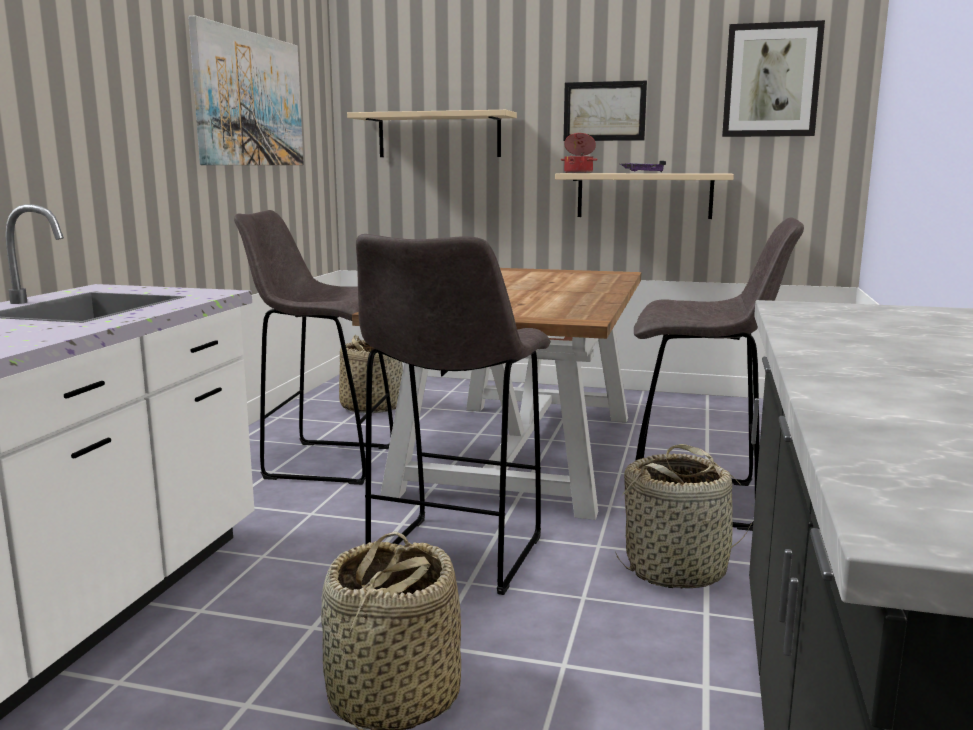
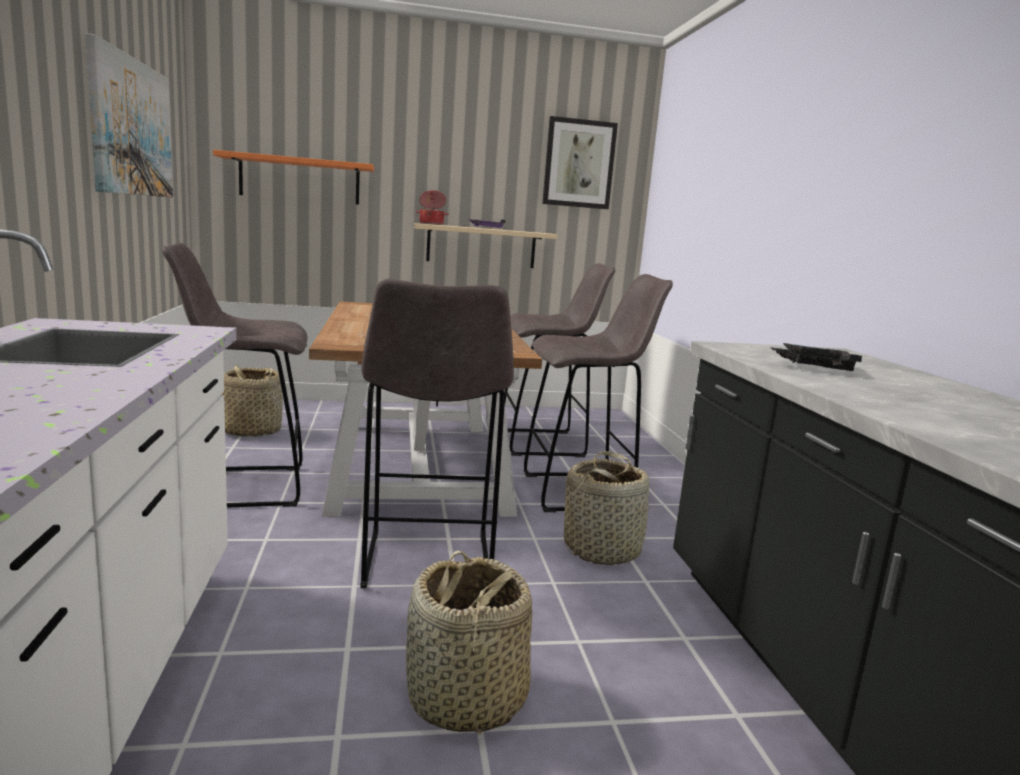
camera: 25 degrees left, 0 degrees up
(439, 135) = (300, 180): beige shelf -> orange shelf
(604, 111) = (450, 174): picture -> none
(697, 440) = (544, 443): none -> grey stool
(867, 331) = (813, 367): none -> black tray

